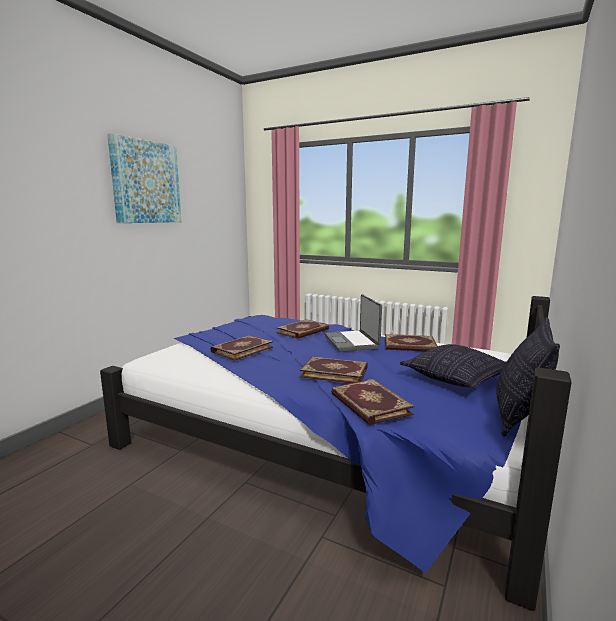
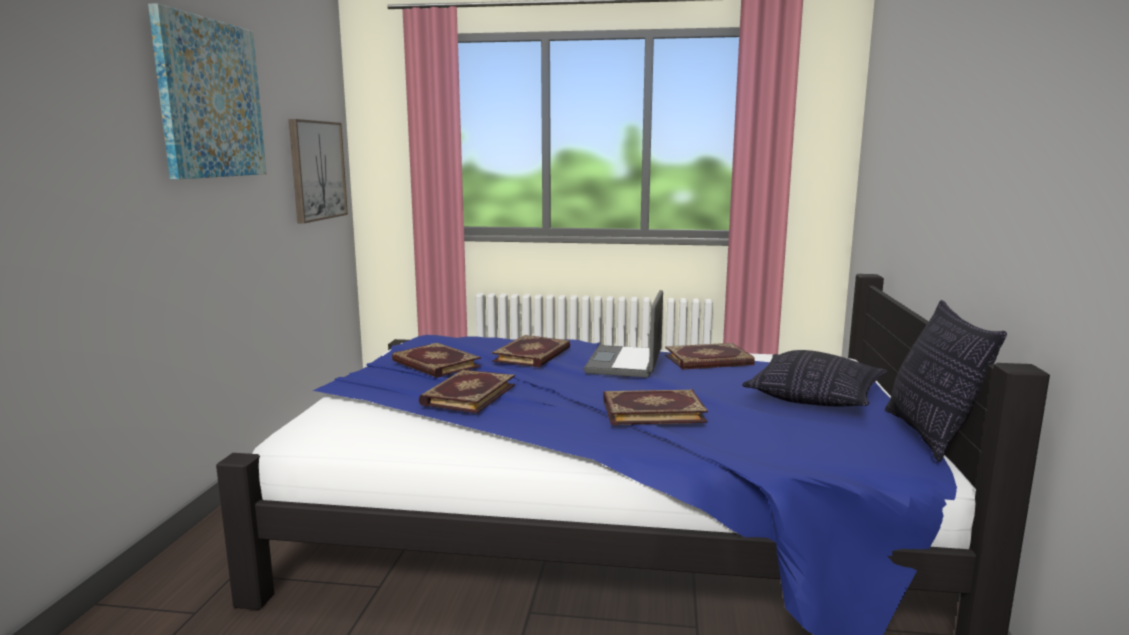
camera: 20 degrees left, 0 degrees up
(220, 221) = (317, 170): none -> picture
(352, 342) = (626, 363): laptop -> laptop turned 45 degrees clockwise
(369, 404) = (748, 448): book -> book (435, 364)

